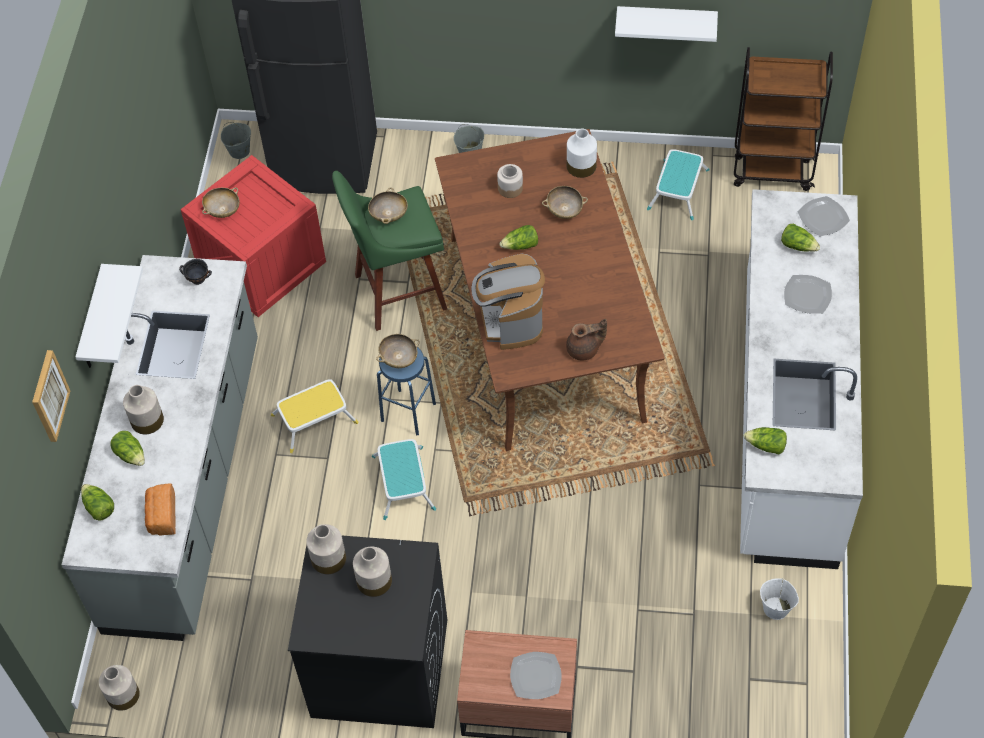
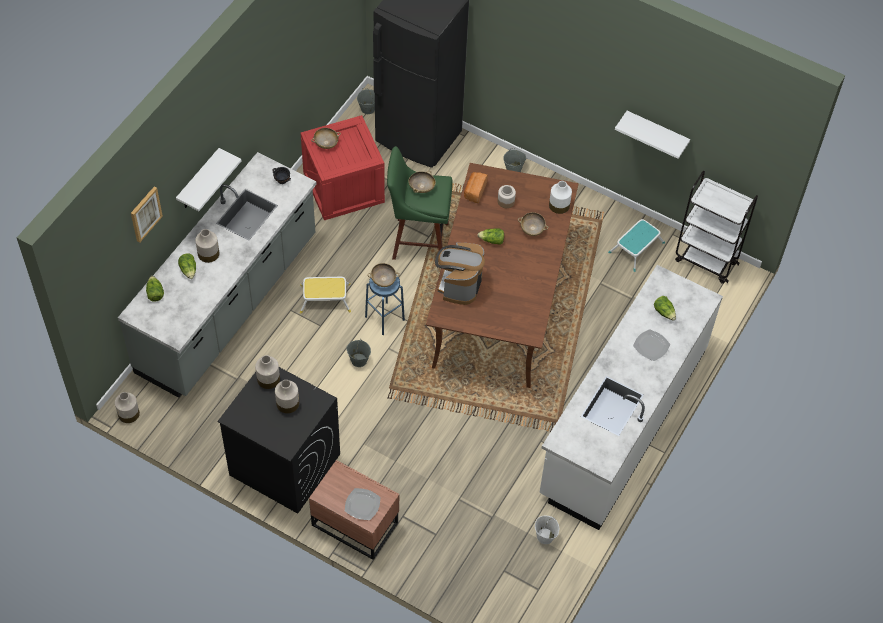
camera: 20 degrees right, 0 degrees up
(162, 516) = (188, 314): bread -> bread (474, 191)
(404, 482) = (358, 360): turquoise step ladder -> grey bucket
(584, 349) = (494, 321): brown teapot -> none
(766, 446) = (569, 426): lettuce -> none
(773, 172) = (706, 262): brown cart -> white cart
(823, 218) = (691, 301): plate -> none

